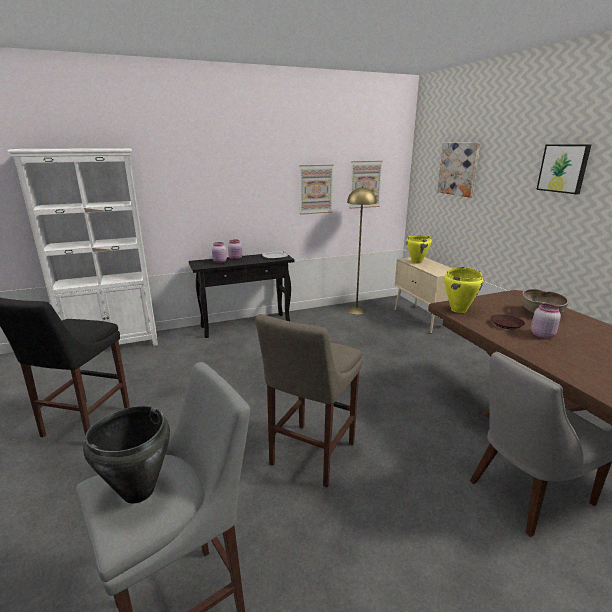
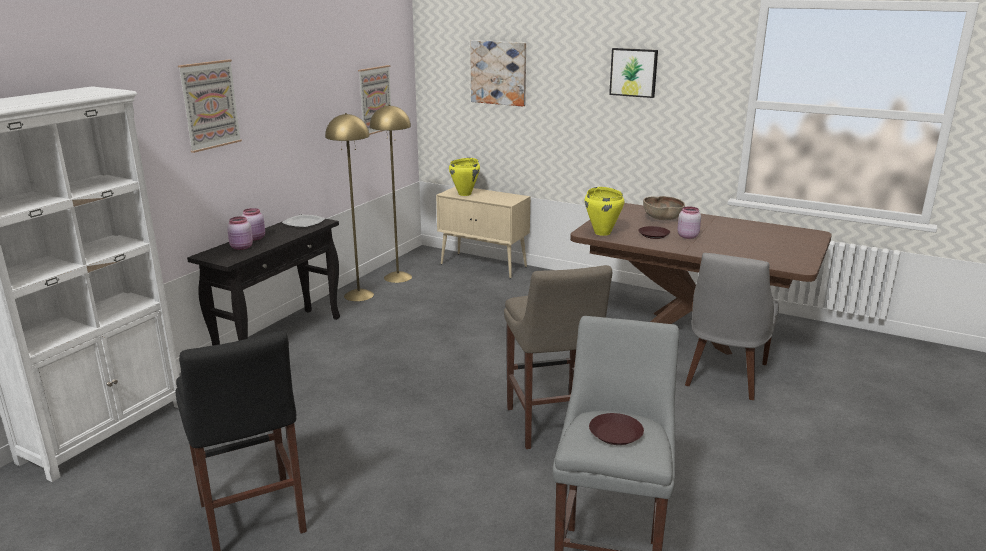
camera: 40 degrees left, 0 degrees up
(137, 491) = (615, 434): black cooking pot -> brown plate
(316, 189) = (325, 115): picture -> picture (209, 105)
(319, 314) = (359, 295): none -> yellow floor lamp

